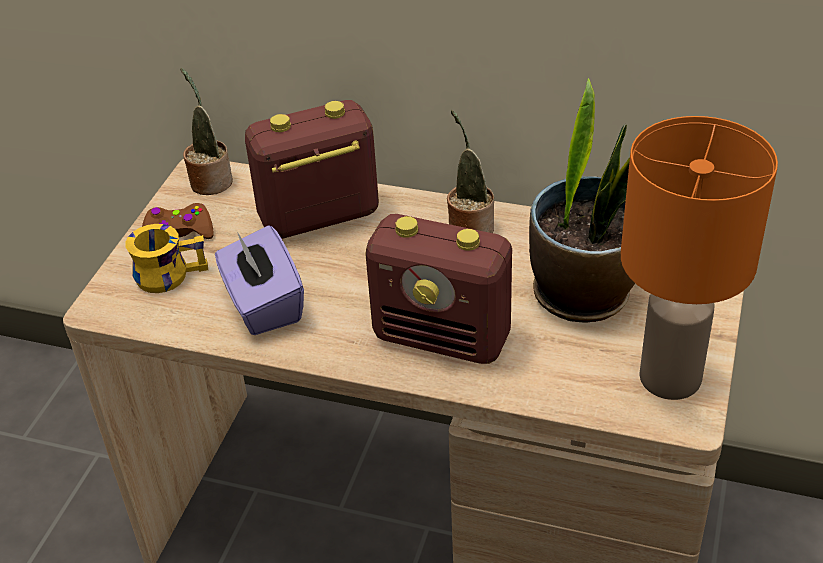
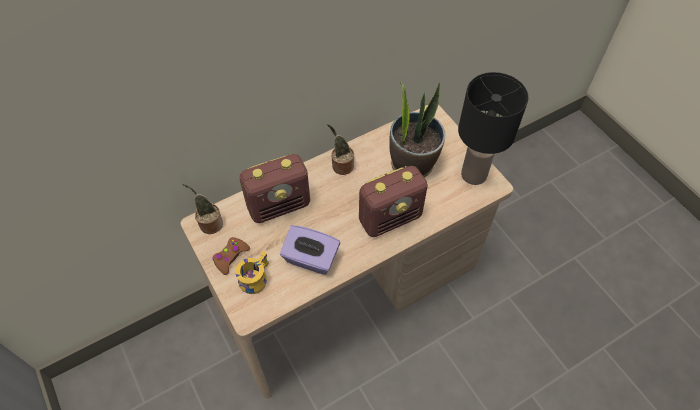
camera: 50 degrees left, 15 degrees up
(318, 218) = (279, 205): radio -> radio turned 135 degrees counterclockwise
(671, 379) = (474, 175): orange table lamp -> black table lamp

